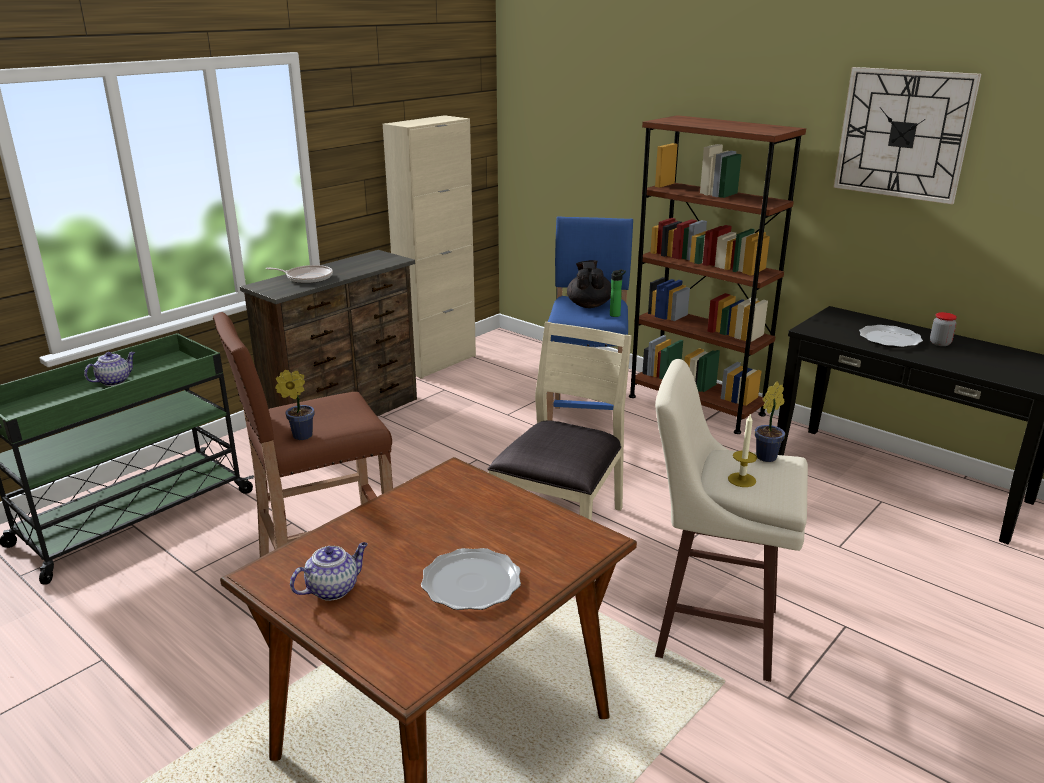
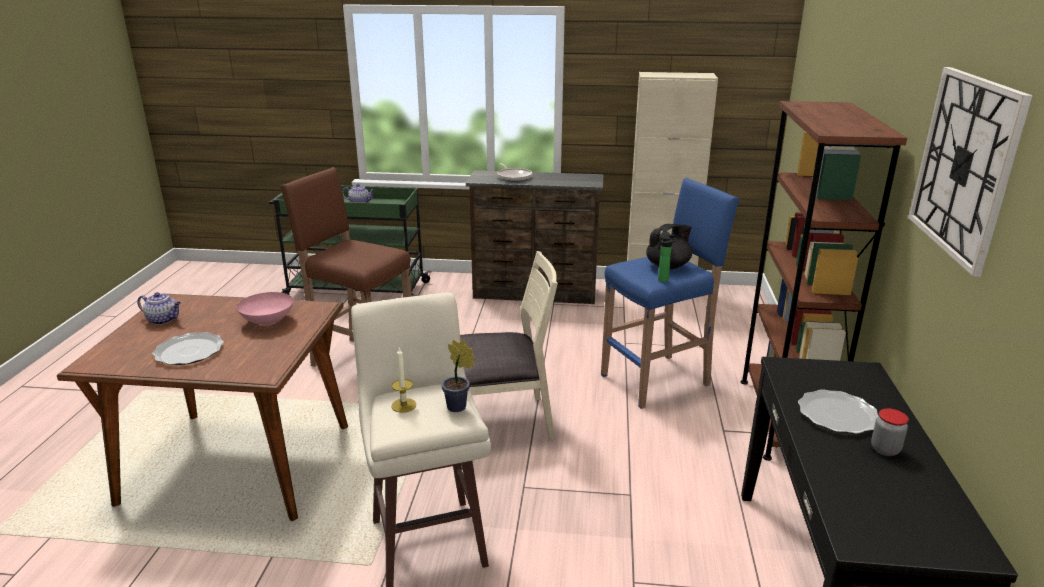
camera: 55 degrees right, 0 degrees up
(300, 436) = (326, 257): potted plant -> none
(449, 511) = (268, 321): none -> pink bowl

